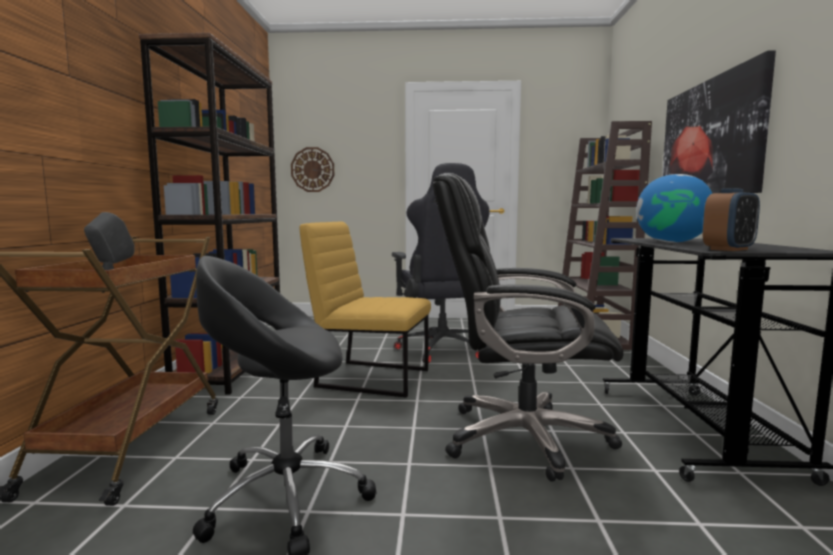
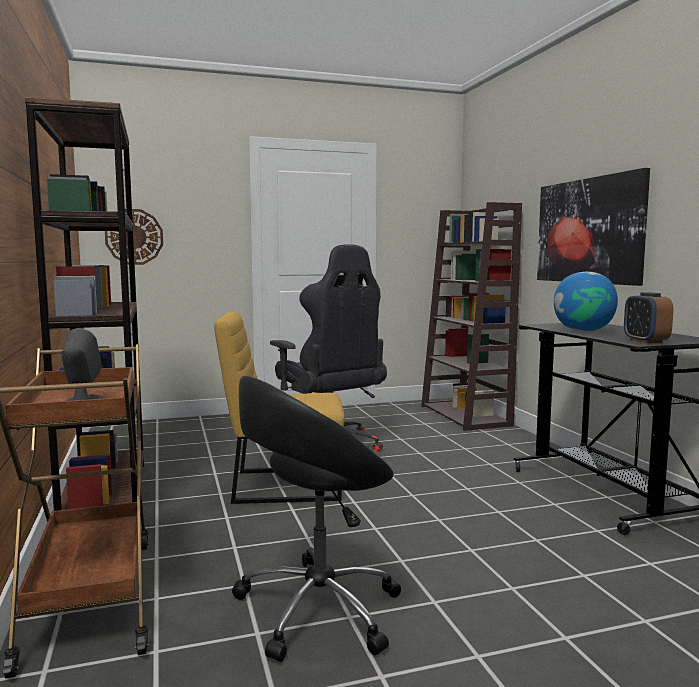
camera: 20 degrees left, 0 degrees up
(522, 438) = (479, 522): black office chair -> none
(729, 249) = (645, 341): alarm clock -> alarm clock turned 135 degrees clockwise

